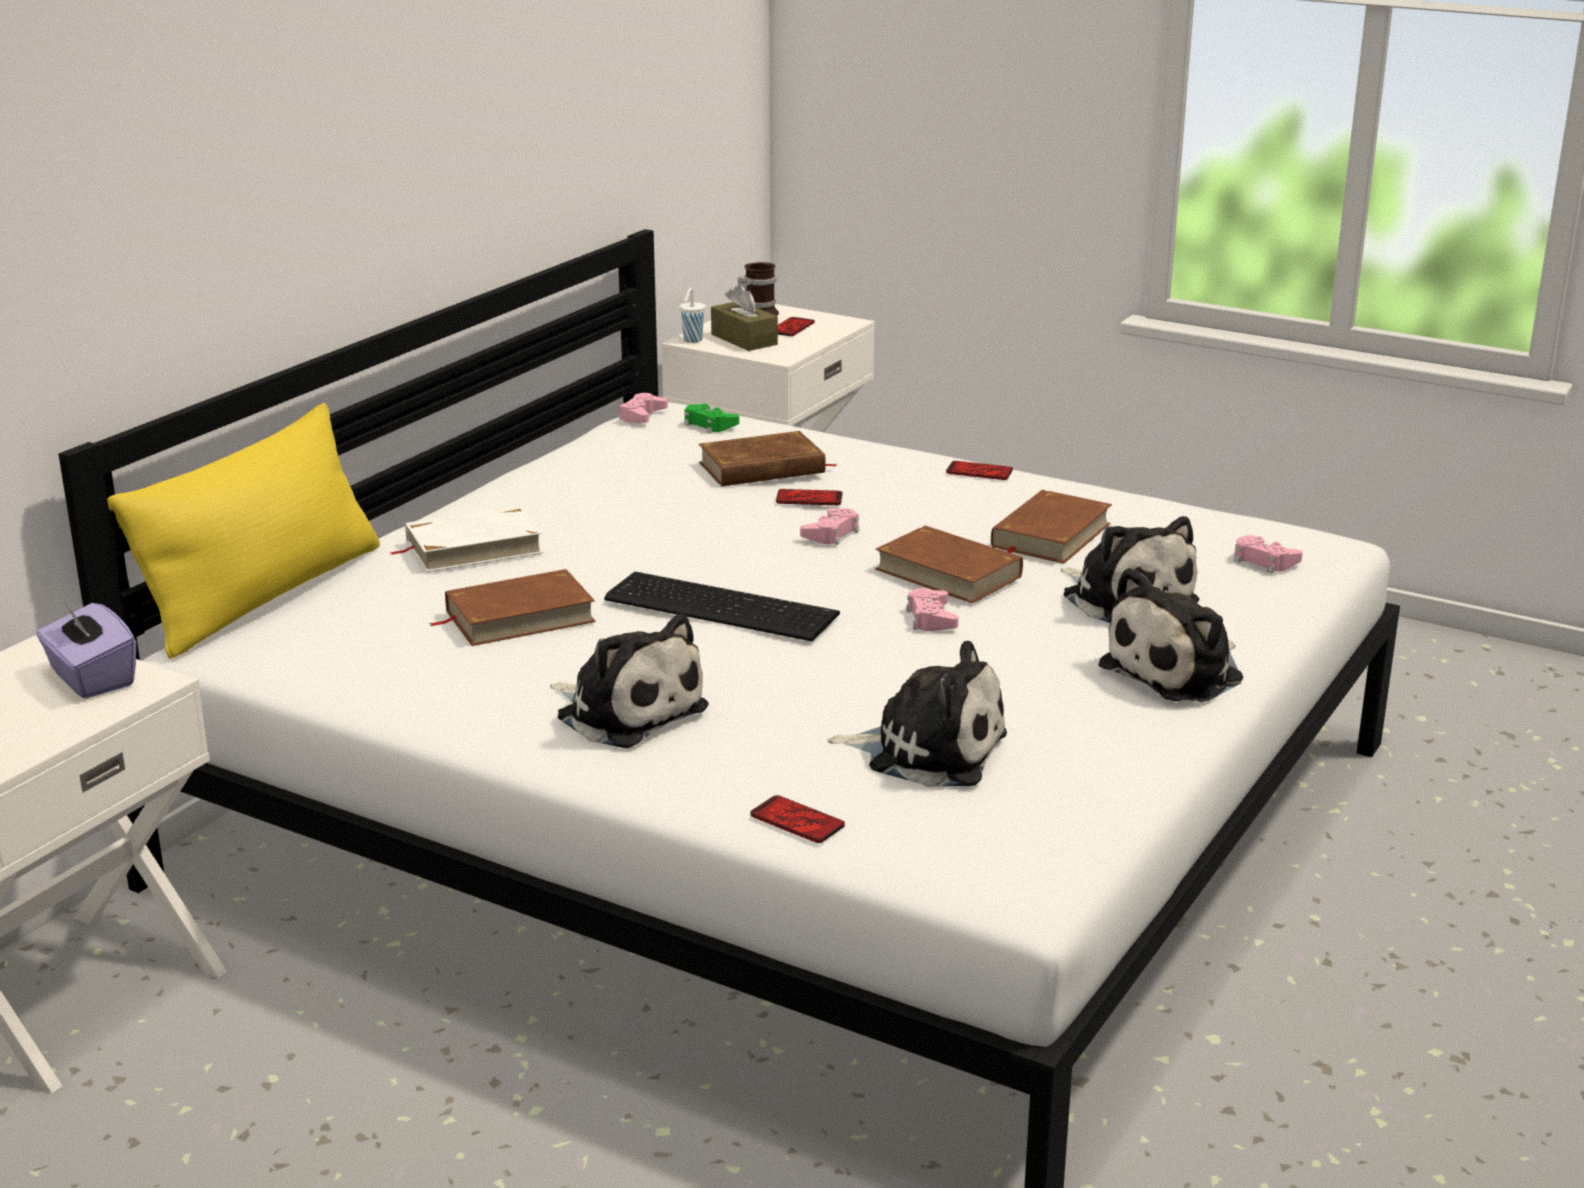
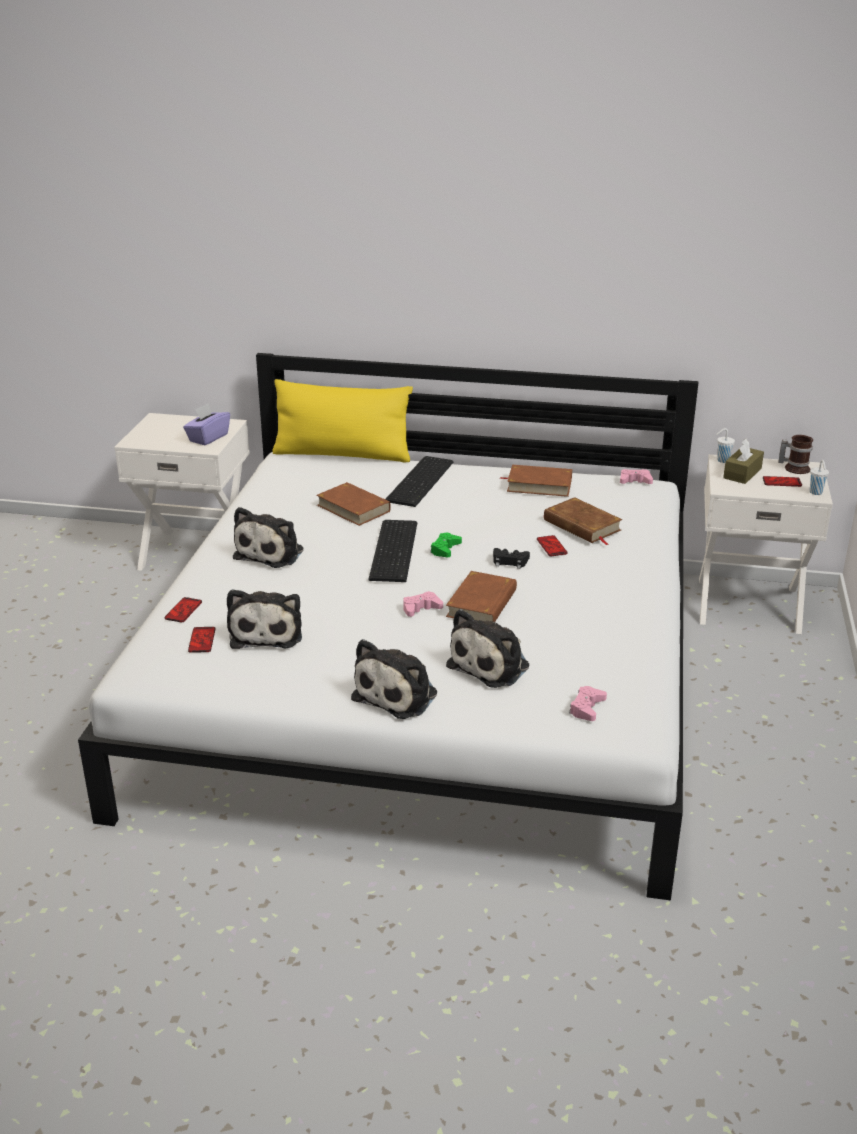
camera: 70 degrees right, 5 degrees up
(473, 547) = (422, 481): white book -> keyboard
(709, 424) = (637, 500): green game controller -> green game controller (445, 549)
(831, 533) = (509, 561): pink game controller -> black game controller
(838, 320) = (816, 493): none -> white cup
(979, 472) = (647, 590): phone -> phone (202, 640)
(1049, 535) = (566, 627): brown book -> brown book (539, 485)
(1178, 672) = (398, 694): plush toy -> plush toy turned 90 degrees counterclockwise

